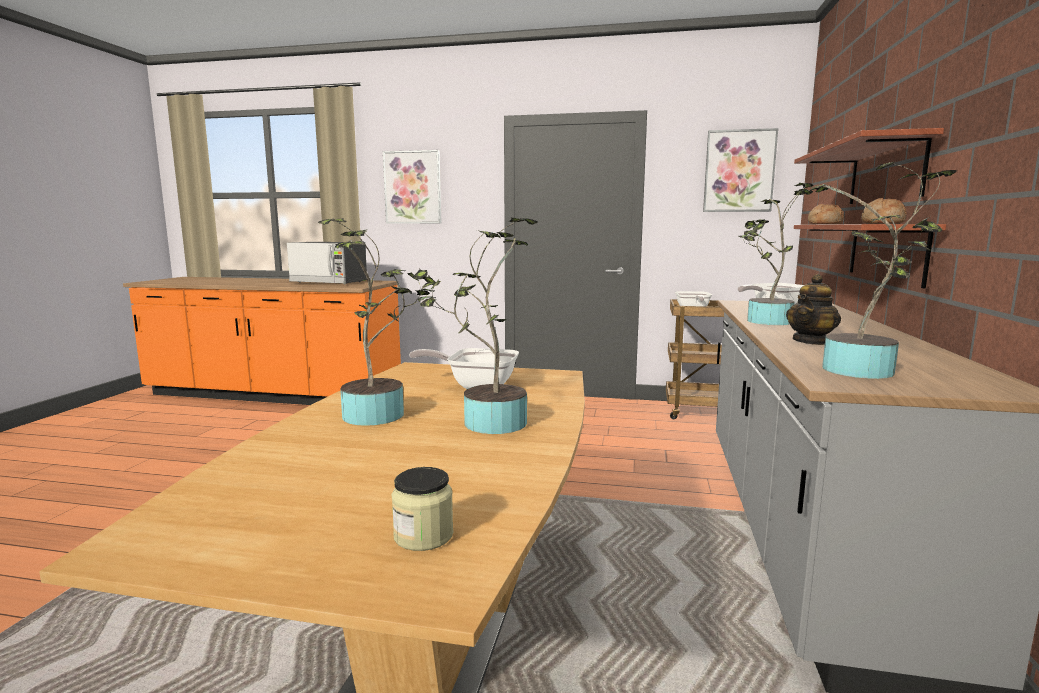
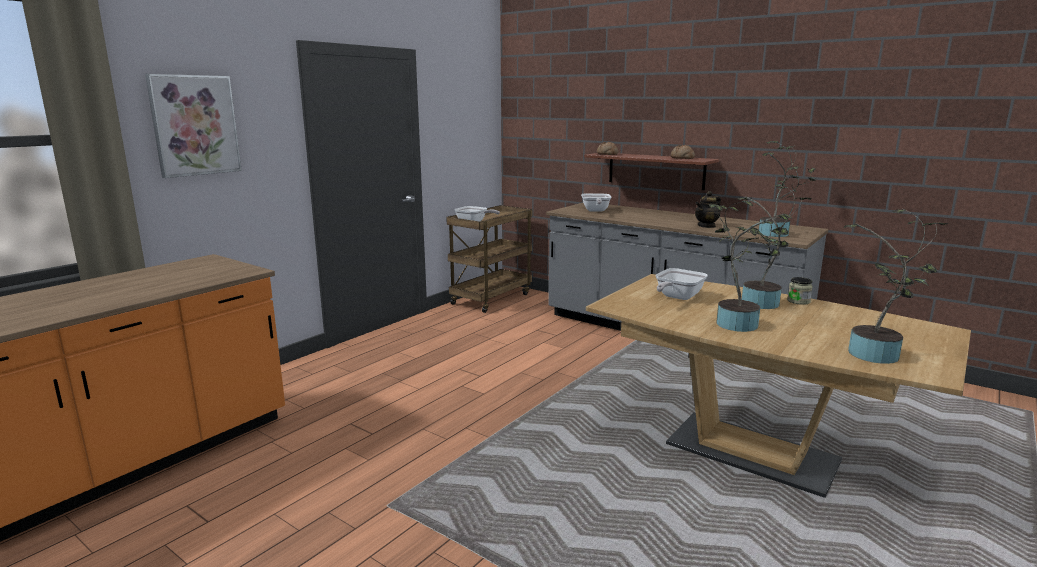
camera: 65 degrees left, 5 degrees up
(329, 282) = (153, 278): microwave -> none
(423, 536) = (906, 328): jar -> jar (798, 301)
(739, 171) = (471, 106): picture -> none
(766, 322) = (644, 220): potted plant -> potted plant (877, 356)
(811, 341) = (706, 226): teapot -> teapot turned 75 degrees clockwise
(885, 173) = (644, 125): shelf -> none

